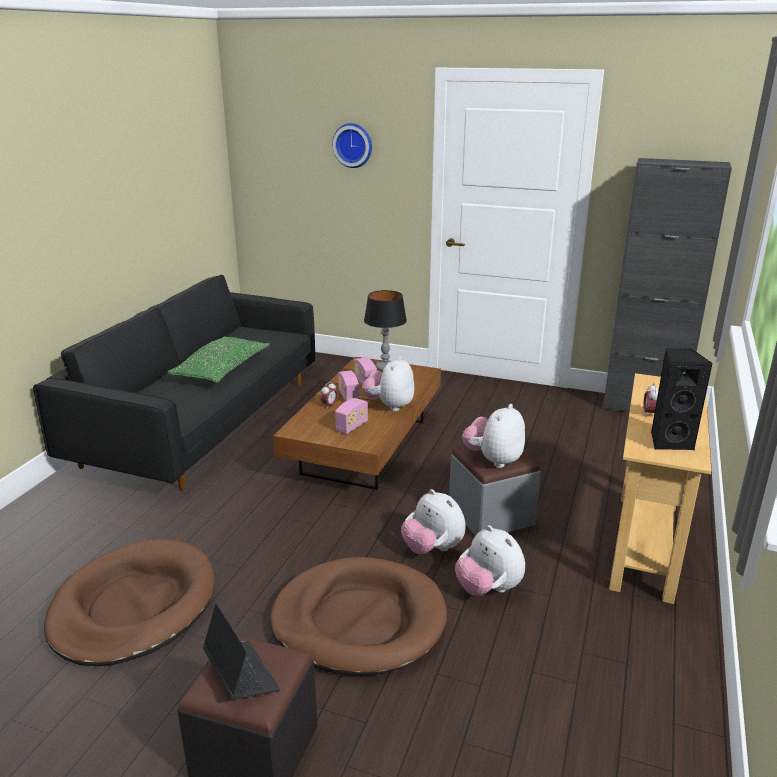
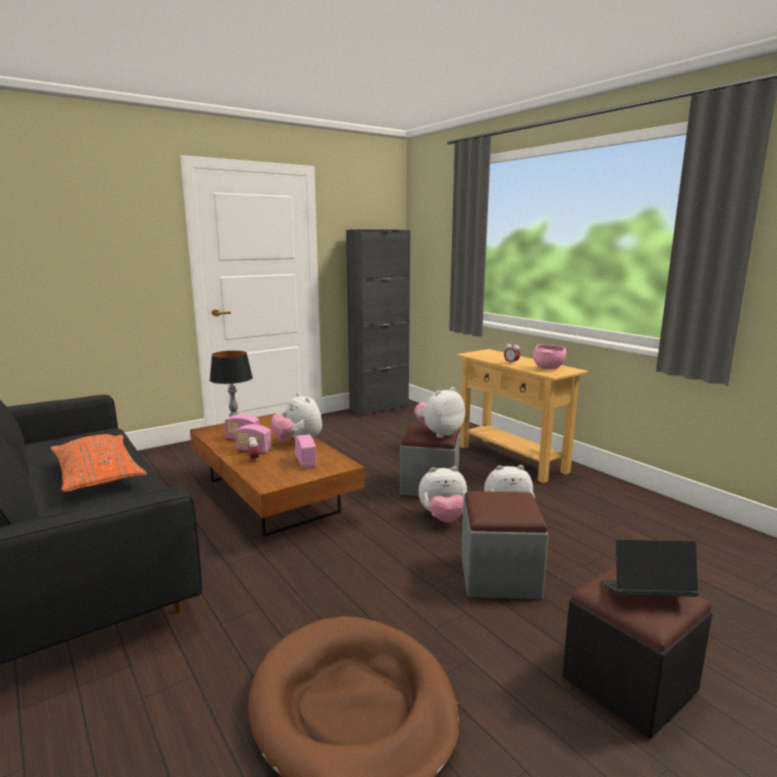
camera: 55 degrees left, 10 degrees down
(222, 370) = (98, 475): green pillow -> orange pillow
(353, 145) = (99, 228): wall clock -> none
(359, 620) = (499, 576): brown dog bed -> grey ottoman
(493, 460) = (439, 433): plush toy -> plush toy turned 75 degrees clockwise
(669, 441) = (548, 368): black speaker -> pink bowl

